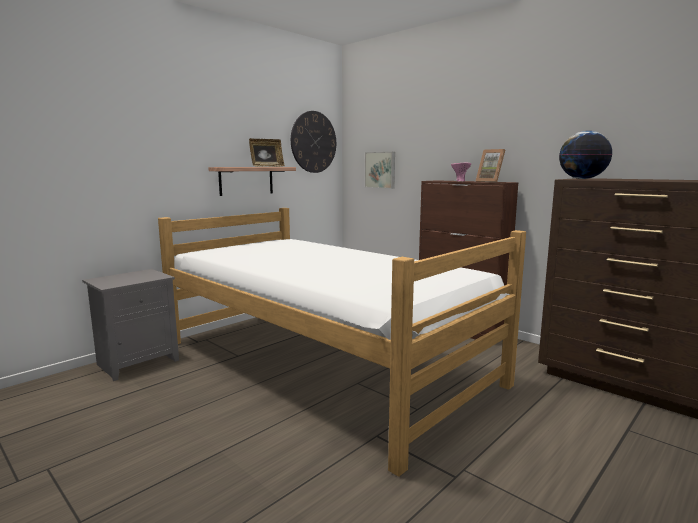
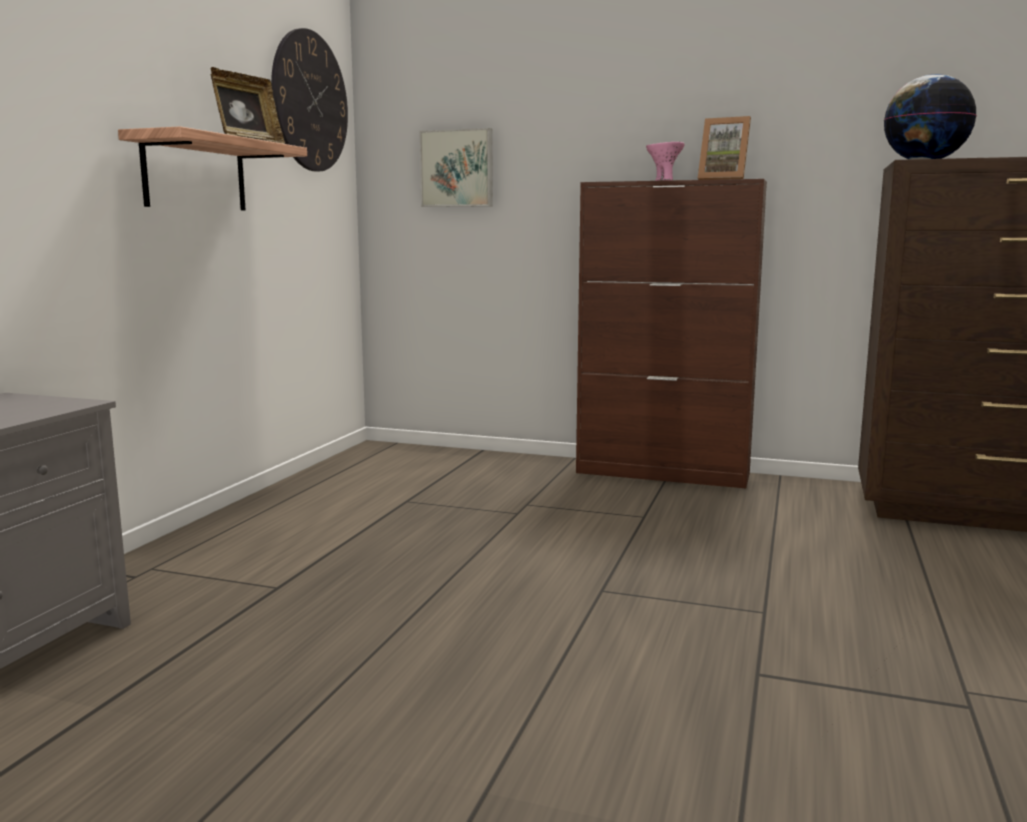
camera: 25 degrees left, 0 degrees up
(323, 362) = (485, 566): bed -> none

